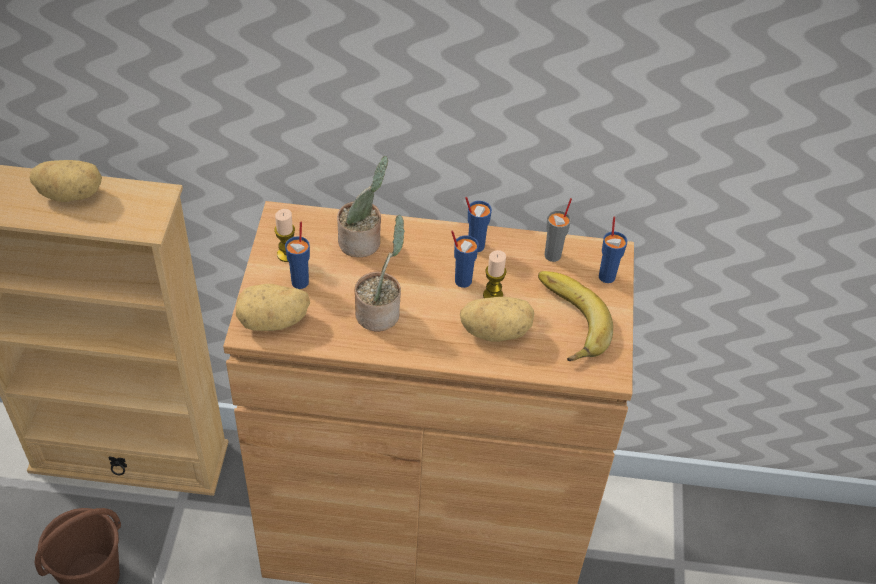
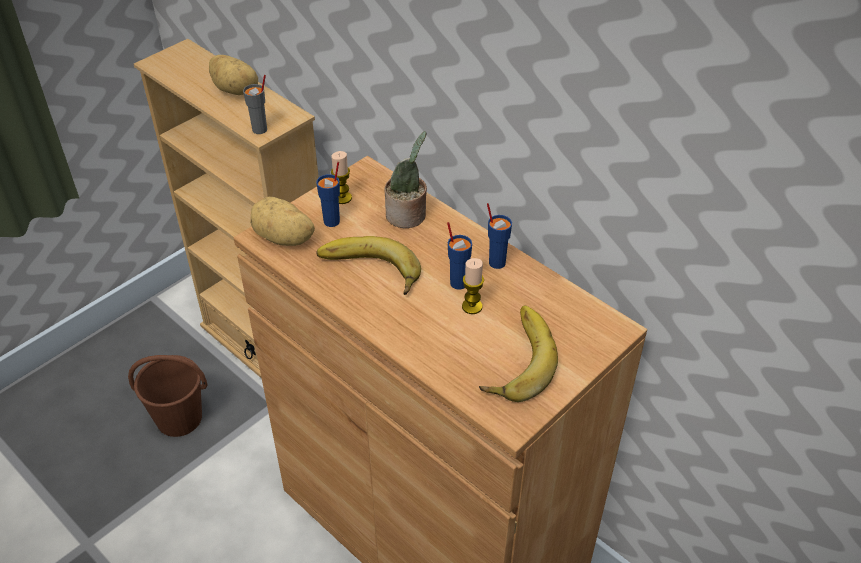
camera: 40 degrees right, 5 degrees down
(380, 312) = (368, 272): potted plant -> banana
(496, 330) = (446, 334): potato -> none
(553, 255) = (558, 302): grey cup -> grey cup (260, 130)
(607, 276) = (591, 343): blue cup -> none

